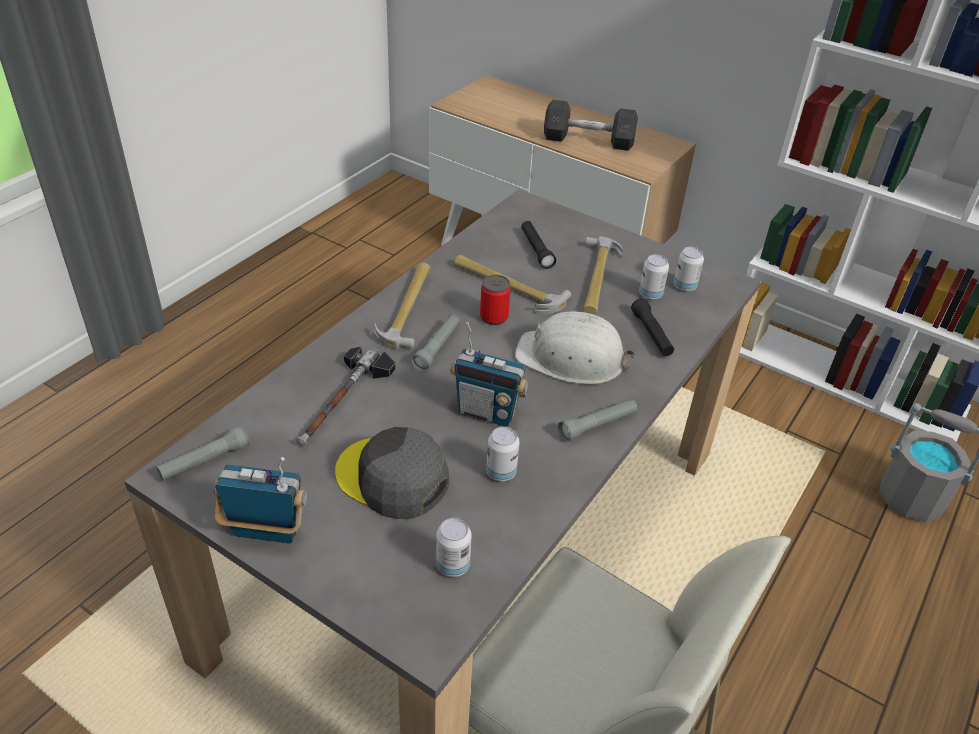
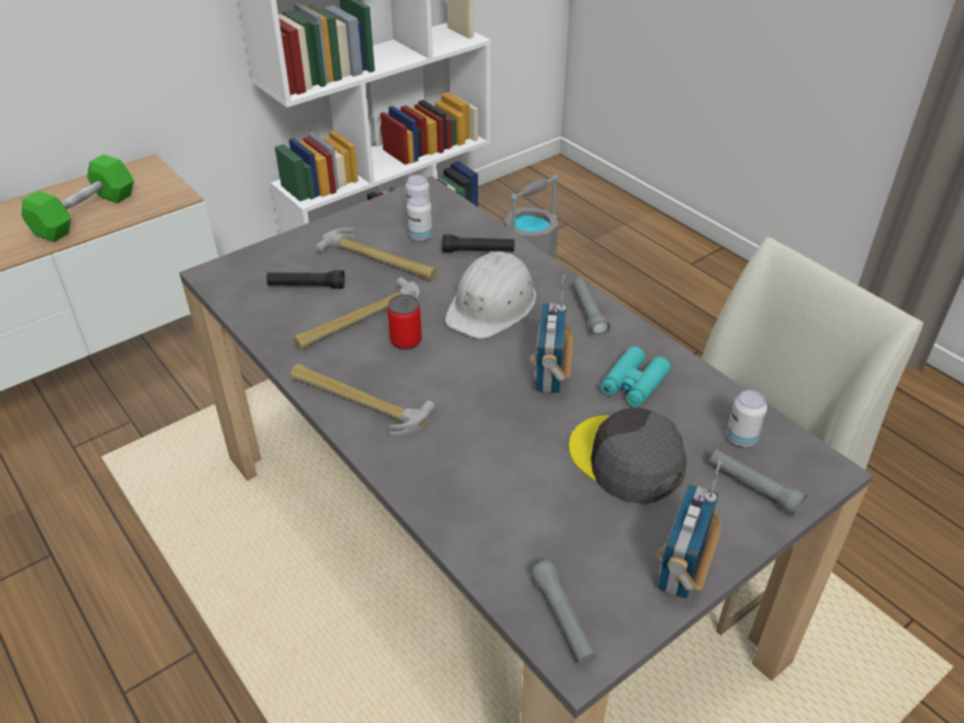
camera: 70 degrees left, 0 degrees up
(342, 401) = (499, 481): hammer -> none
(392, 478) = (625, 460): grey cap -> grey cap turned 90 degrees clockwise
(437, 348) = (438, 391): grey flashlight -> grey flashlight (753, 488)
(487, 412) = (550, 376): radio -> radio turned 150 degrees clockwise
(501, 472) = (633, 384): can -> turquoise binoculars
(588, 140) = (85, 214): grey dumbbell -> green dumbbell

